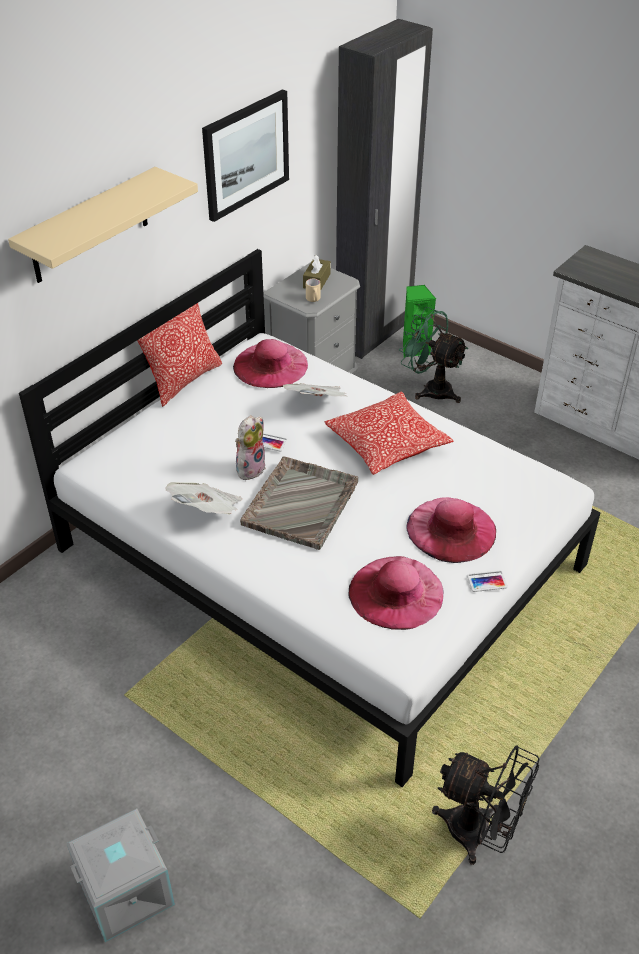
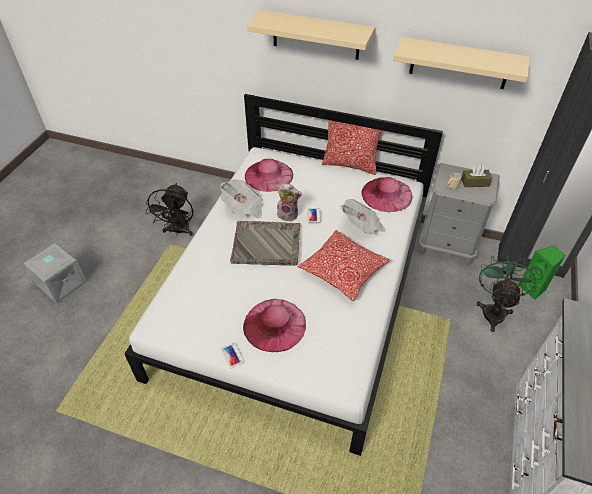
camera: 70 degrees right, 5 degrees up
(245, 154) = (459, 63): picture -> beige shelf
(396, 592) = (207, 308): pink hat -> pink hat (268, 175)
(479, 833) = (112, 430): black fan -> black fan (178, 231)

